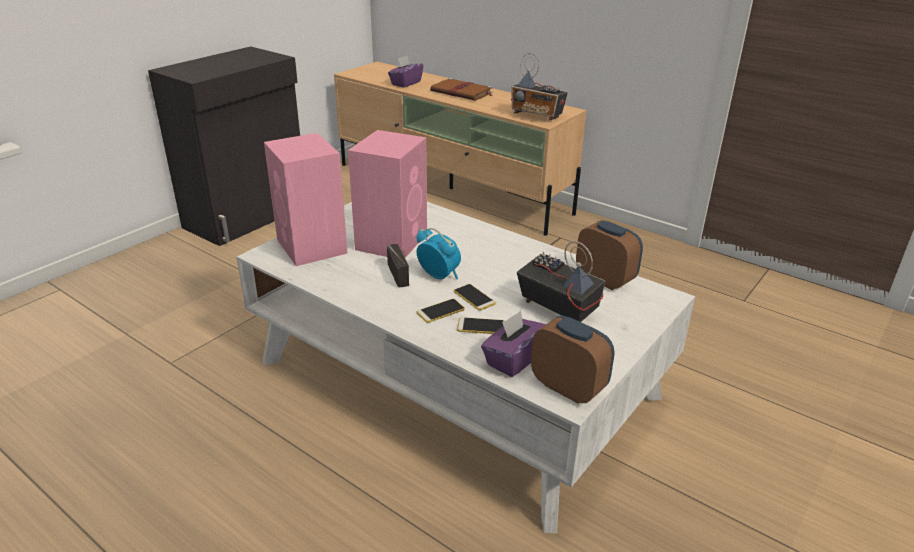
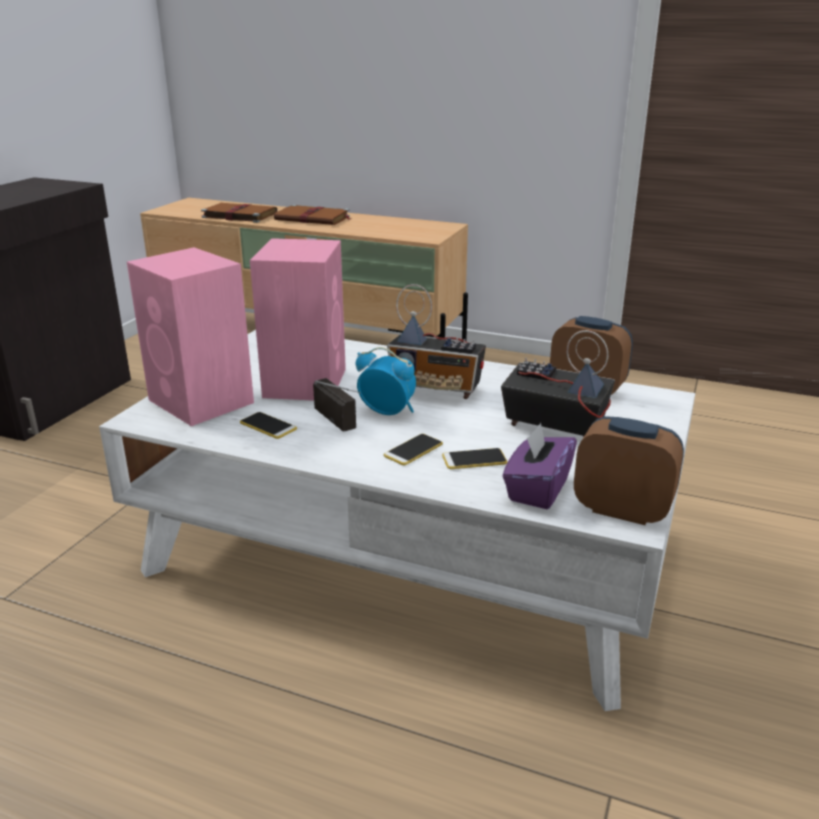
camera: 15 degrees left, 5 degrees down
(405, 83) = (238, 215): purple tissue box -> brown book
(474, 297) = (446, 429): phone -> phone (268, 426)
(537, 116) = (416, 233): radio -> radio (436, 390)

